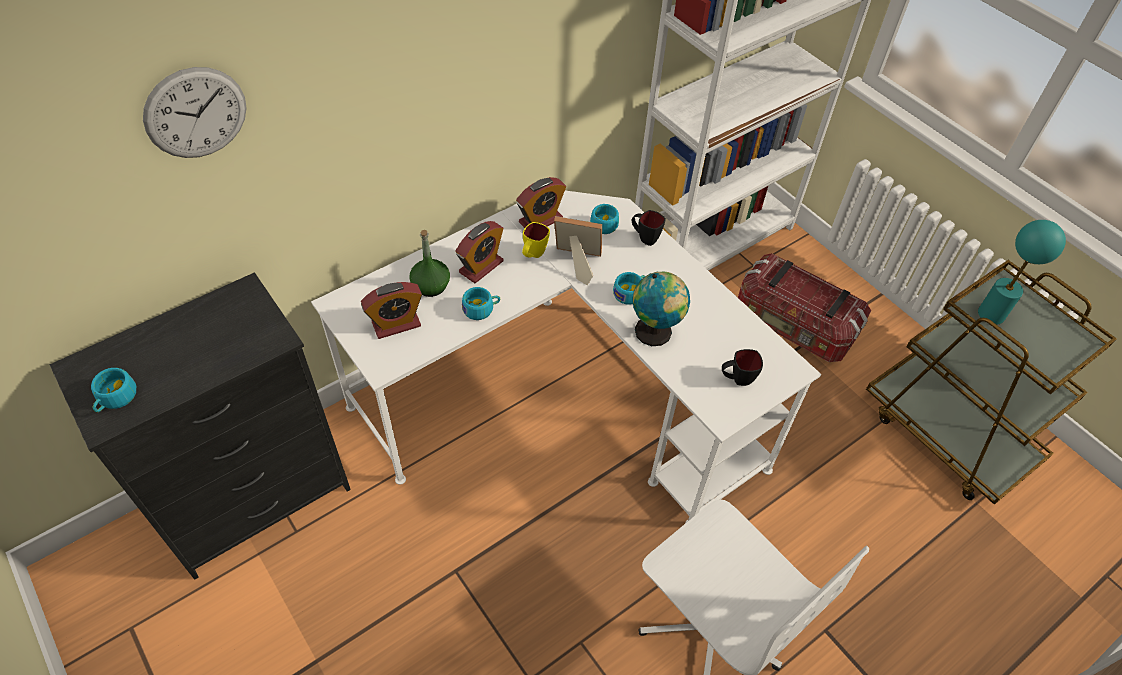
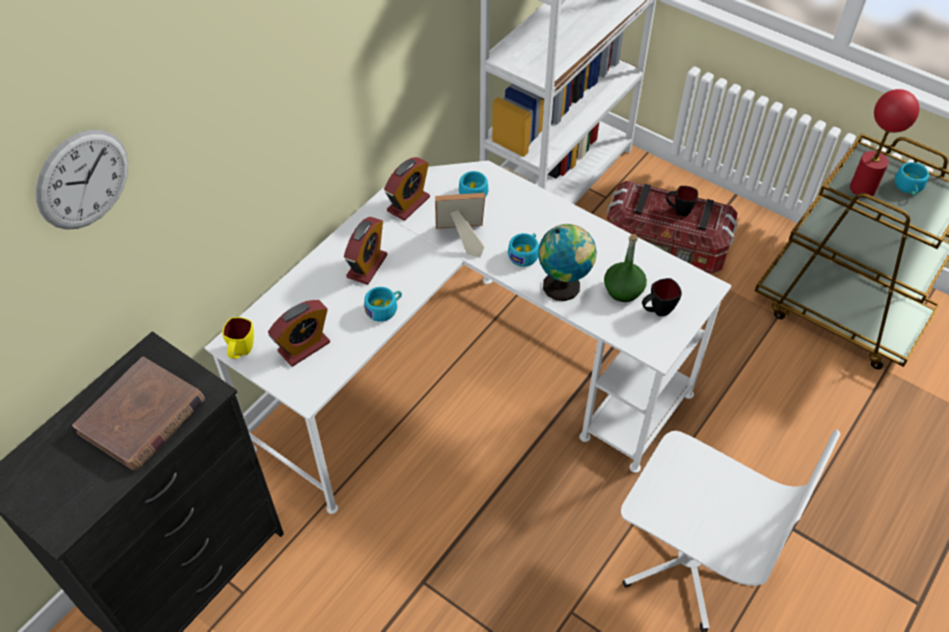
camera: 15 degrees left, 0 degrees up
(115, 399) = (62, 500): turquoise cup -> turquoise cup (909, 187)
(213, 345) = (142, 417): none -> brown book
(431, 286) = (323, 299): green bottle -> green bottle (623, 290)
(533, 255) = (415, 241): yellow mug -> yellow mug (241, 352)
(644, 238) = (518, 196): black mug -> black mug (678, 210)
(991, 314) = (862, 188): turquoise table lamp -> red table lamp

